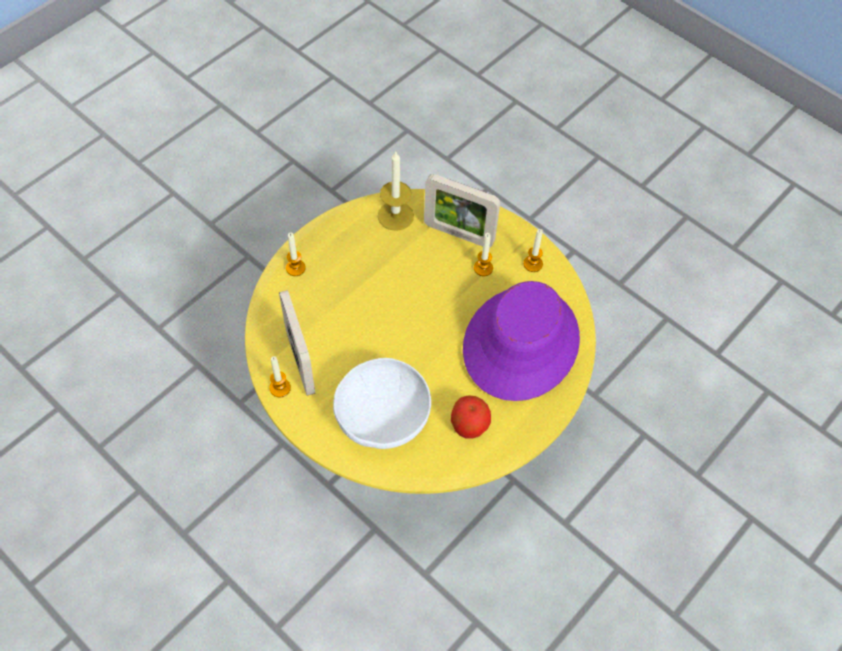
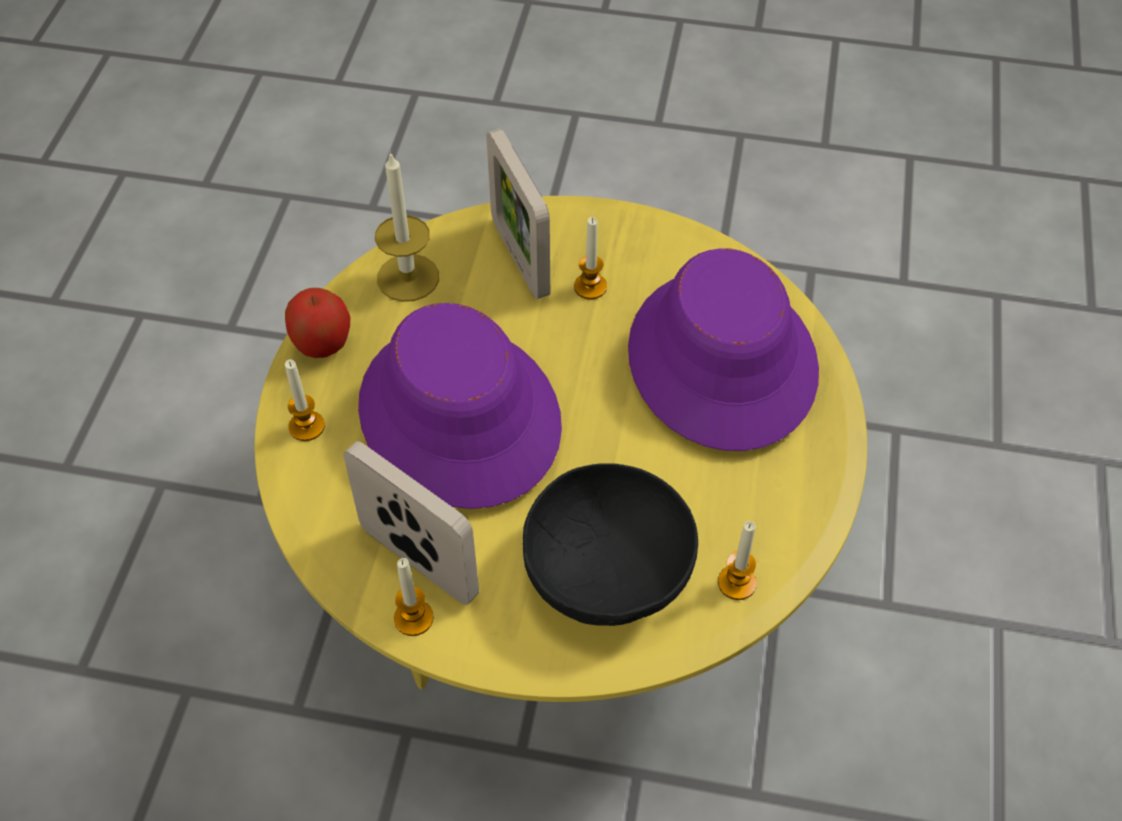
camera: 30 degrees left, 5 degrees down
(369, 301) = (458, 415): none -> purple hat
(383, 419) = (608, 573): white bowl -> black bowl
(458, 234) = (520, 258): picture frame -> picture frame turned 75 degrees clockwise
(469, 426) = (740, 512): apple -> apple (322, 343)
(533, 264) = (654, 248): candle -> candle (737, 583)

